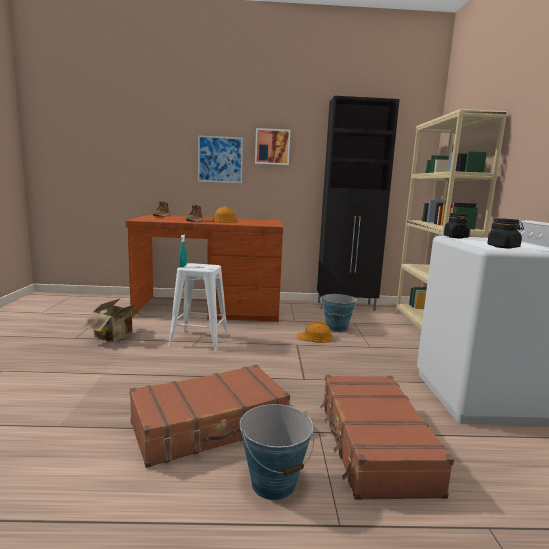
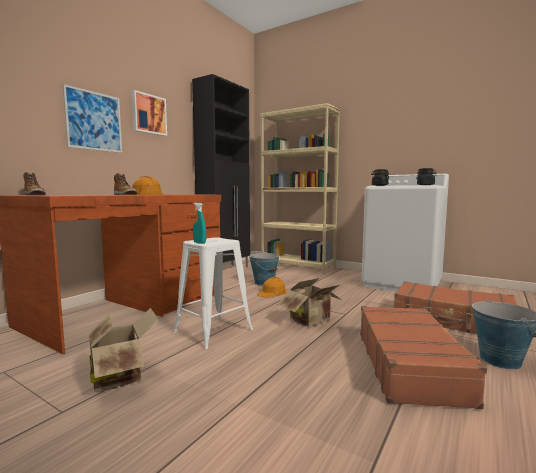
camera: 55 degrees left, 5 degrees down
(263, 368) = (312, 321): none -> cardboard box

